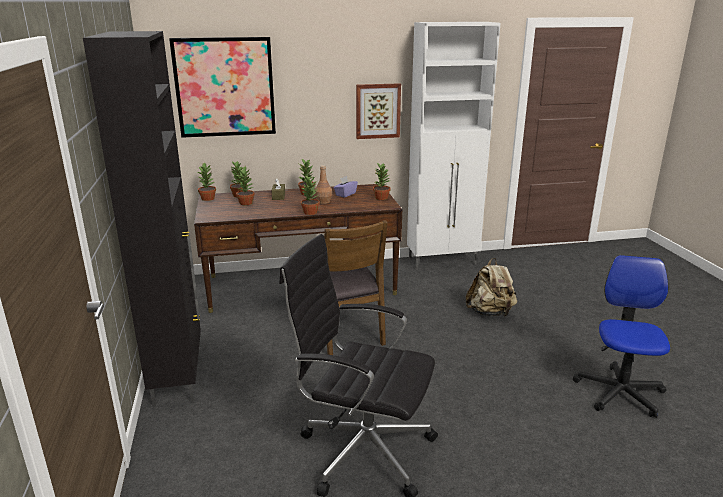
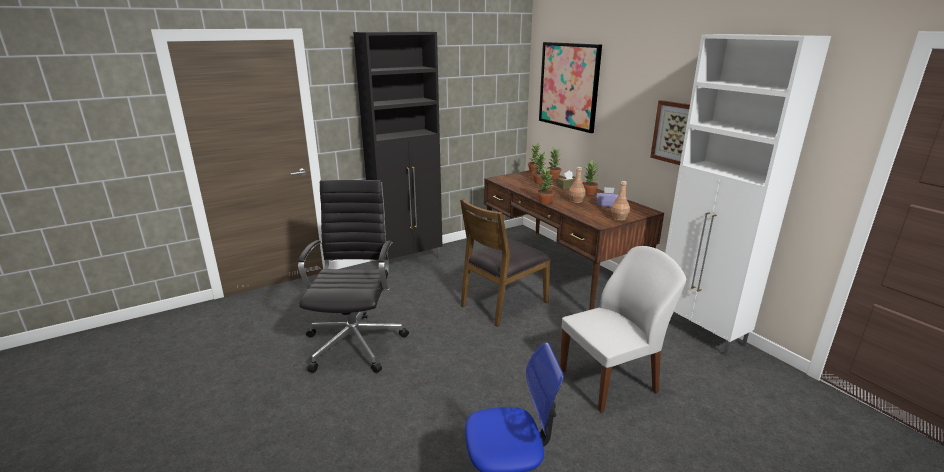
camera: 70 degrees right, 0 degrees up
(381, 198) = (619, 218): potted plant -> brown bottle
(490, 313) = (610, 380): beige backpack -> white chair

